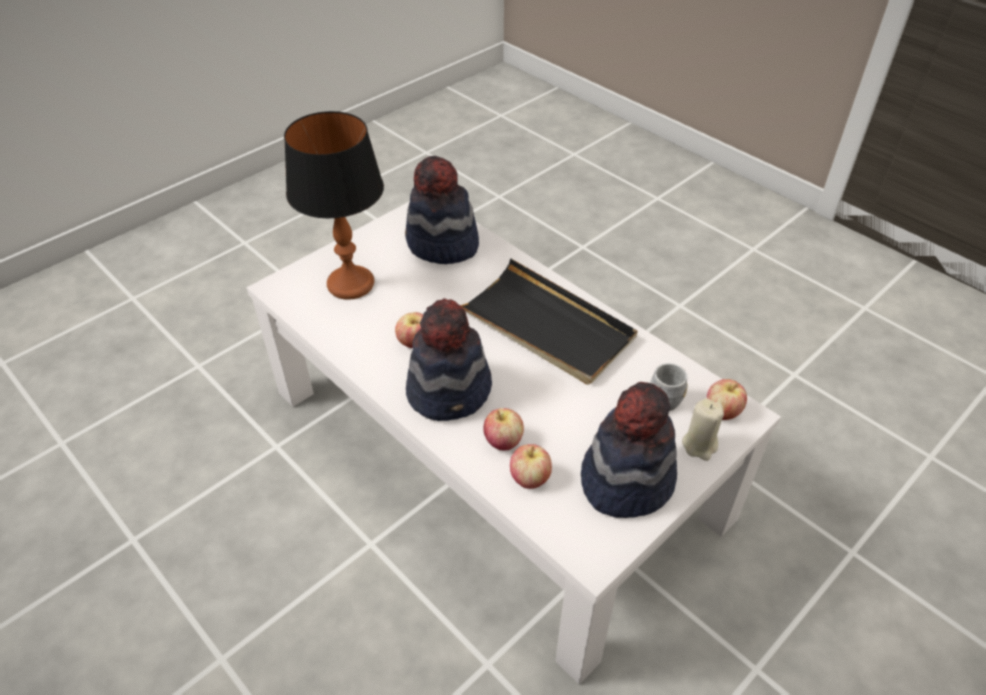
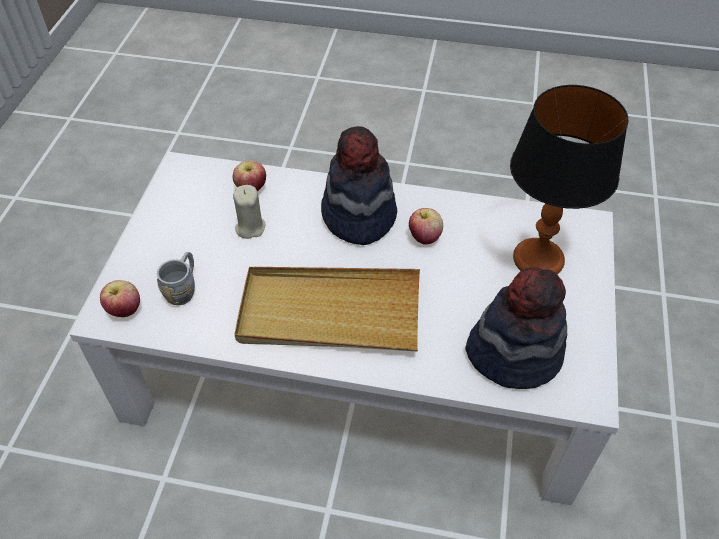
camera: 145 degrees right, 5 degrees up
(503, 441) = (288, 201): apple -> none
(546, 326) = (329, 313): black tray -> beige tray
(626, 479) = (182, 220): hat -> none
(699, 445) = (135, 272): beige candle -> beige candle (250, 227)

